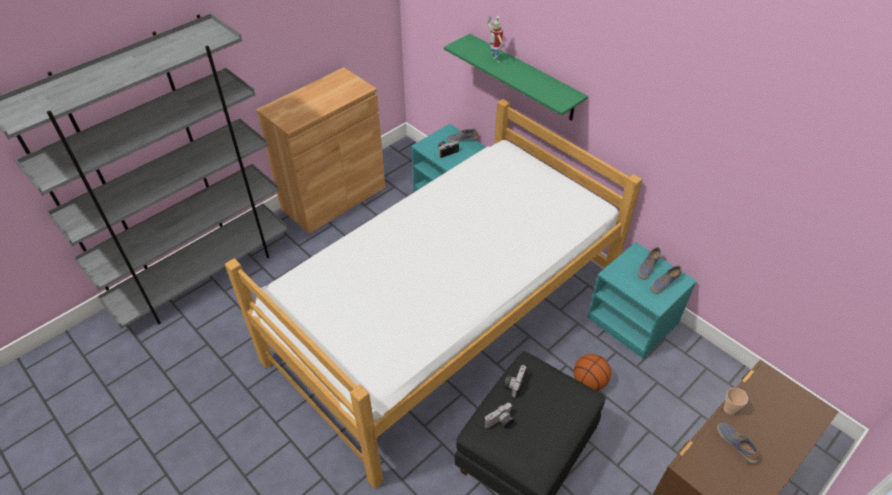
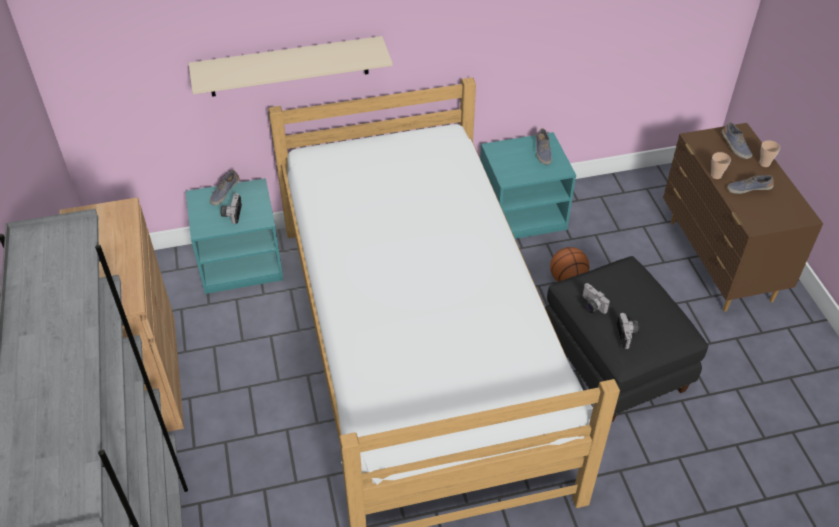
camera: 60 degrees left, 0 degrees up
(494, 60) = (260, 66): toy robot -> none
(524, 77) = (289, 66): green shelf -> beige shelf
(647, 267) = (516, 152): shoe -> shoe (735, 147)
(789, 447) = (764, 163): none -> cup

